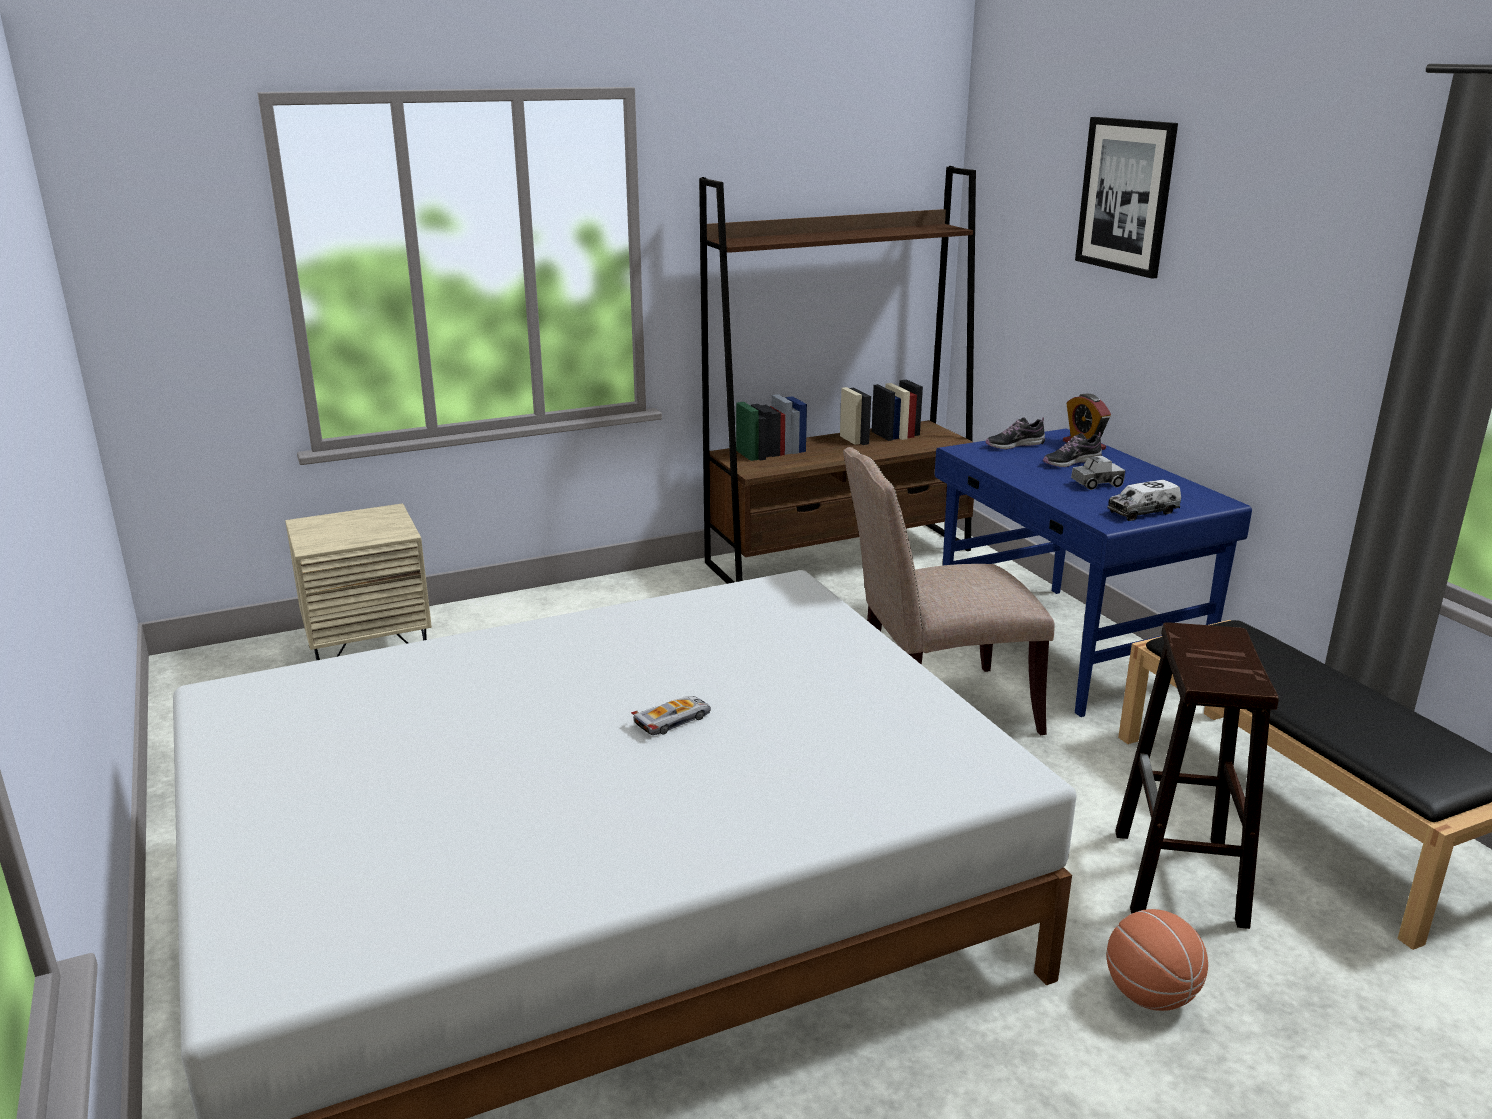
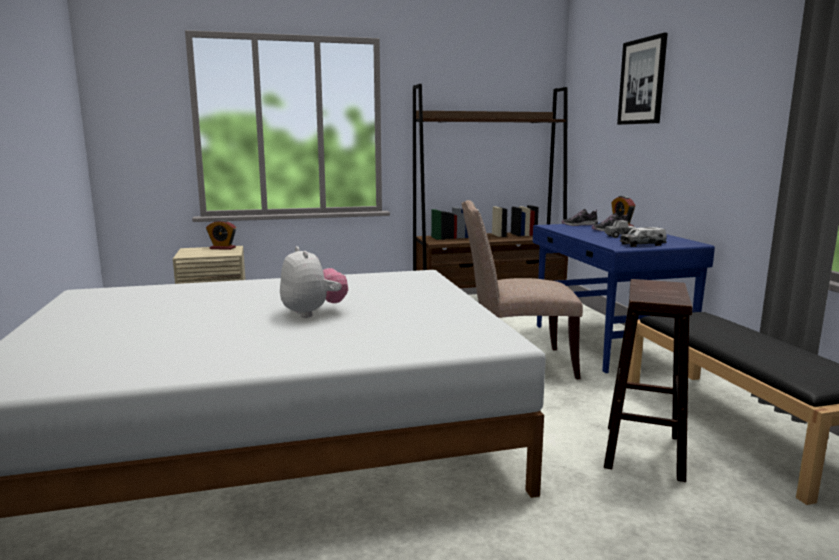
camera: 10 degrees right, 10 degrees down
(370, 515) = (222, 248): none -> alarm clock
(673, 720) = (313, 313): toy car -> plush toy
(1149, 994) = (602, 510): basketball -> none

